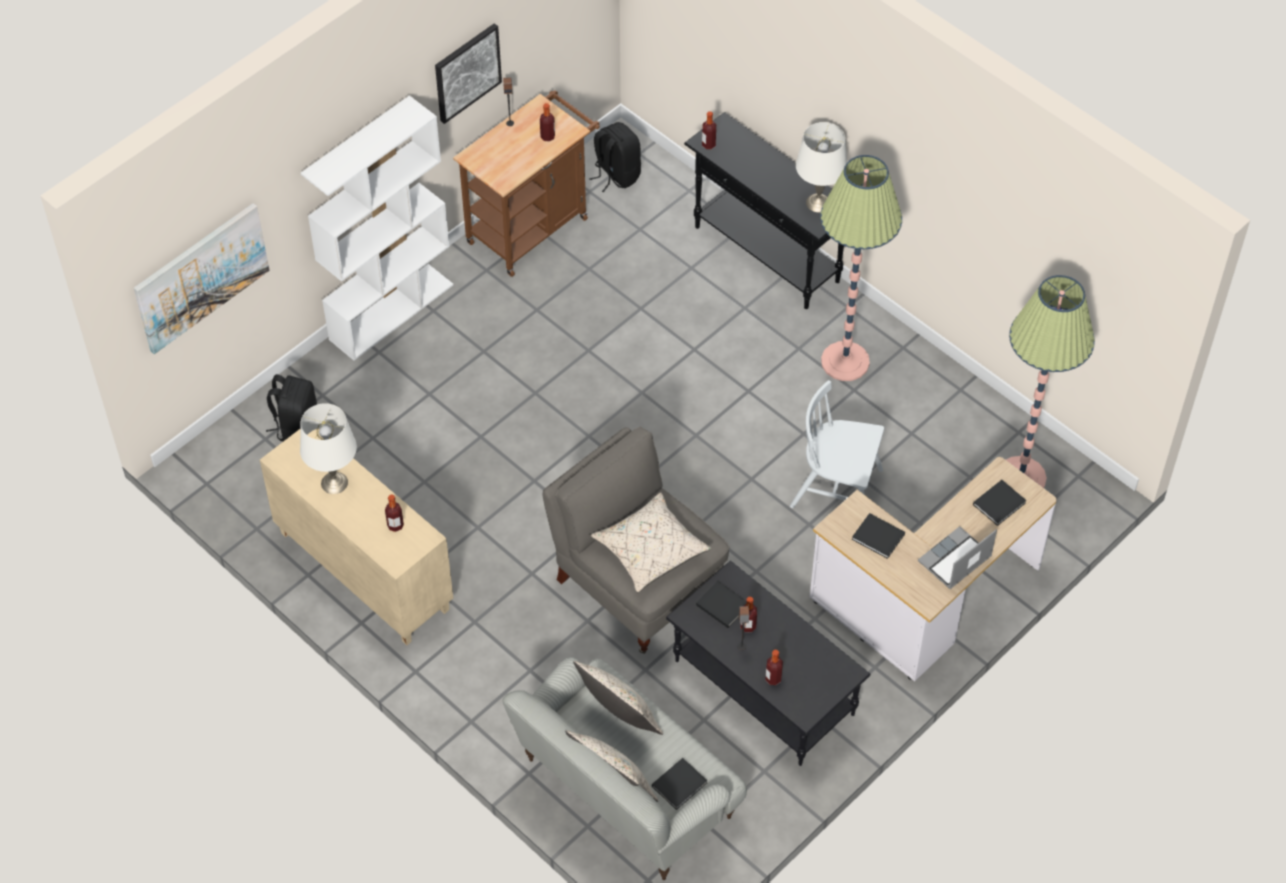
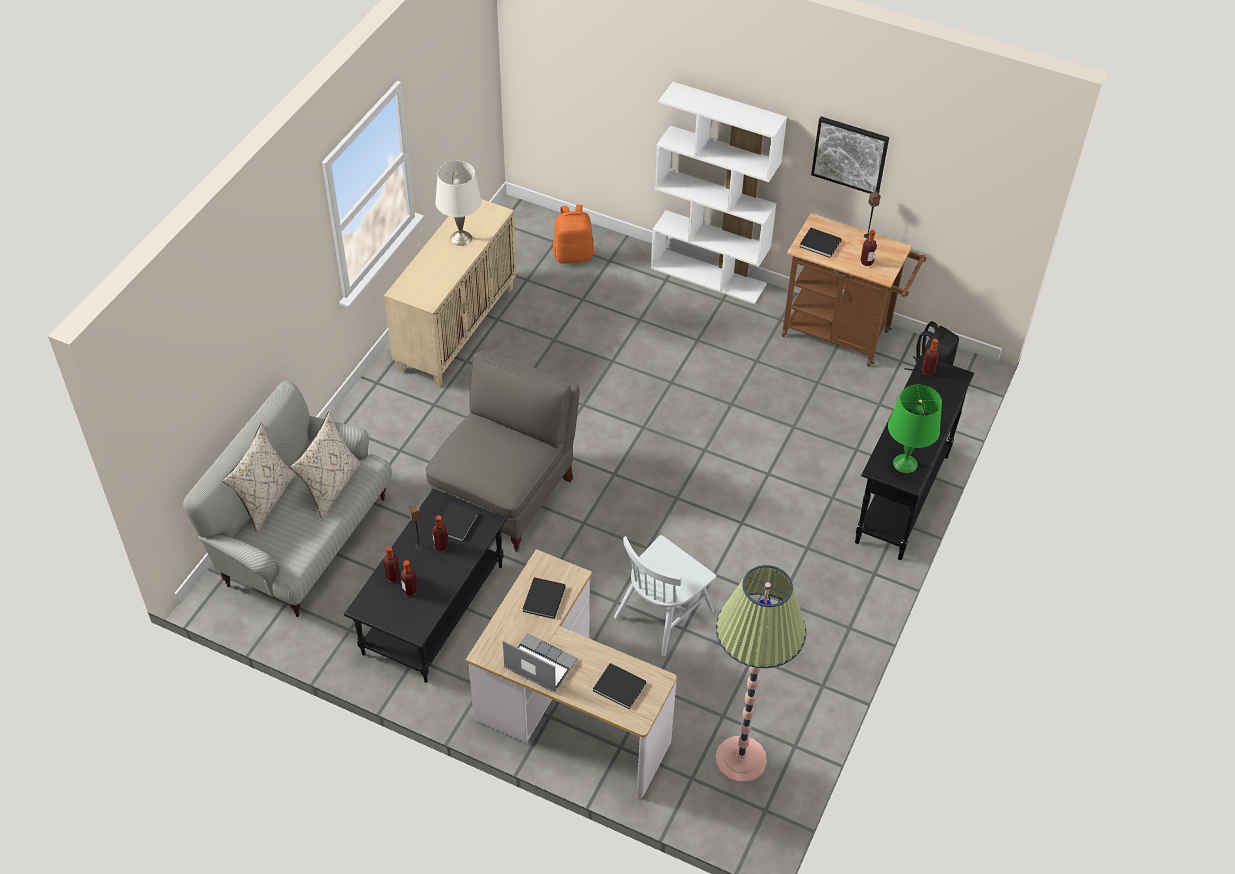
camera: 70 degrees right, 5 degrees down
(201, 277) = (573, 82): picture -> none
(296, 426) = (573, 255): black backpack -> orange backpack
(395, 525) = (433, 281): bottle -> bottle (410, 590)
(649, 550) = (482, 451): beige pillow -> none
(680, 783) = (278, 543): black book -> black book (821, 244)
(818, 203) = (904, 463): white table lamp -> green table lamp
(837, 489) = (663, 613): white chair -> white chair turned 135 degrees counterclockwise
(845, 361) = (810, 586): floor lamp -> none

